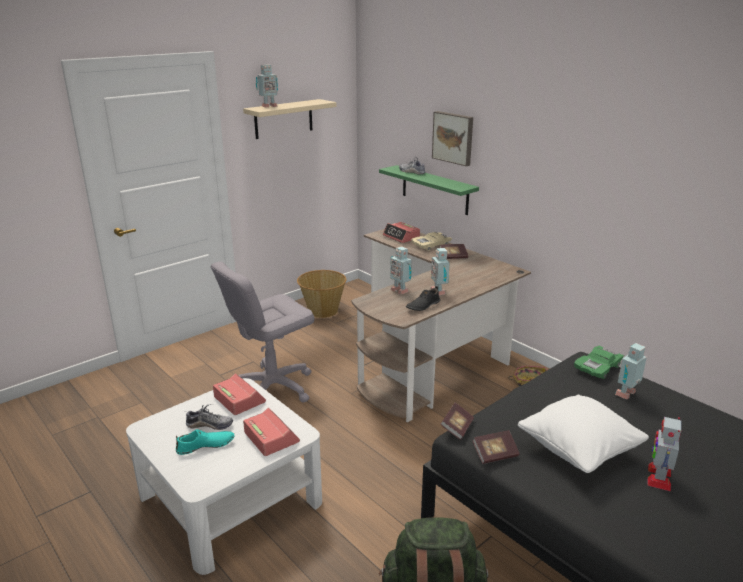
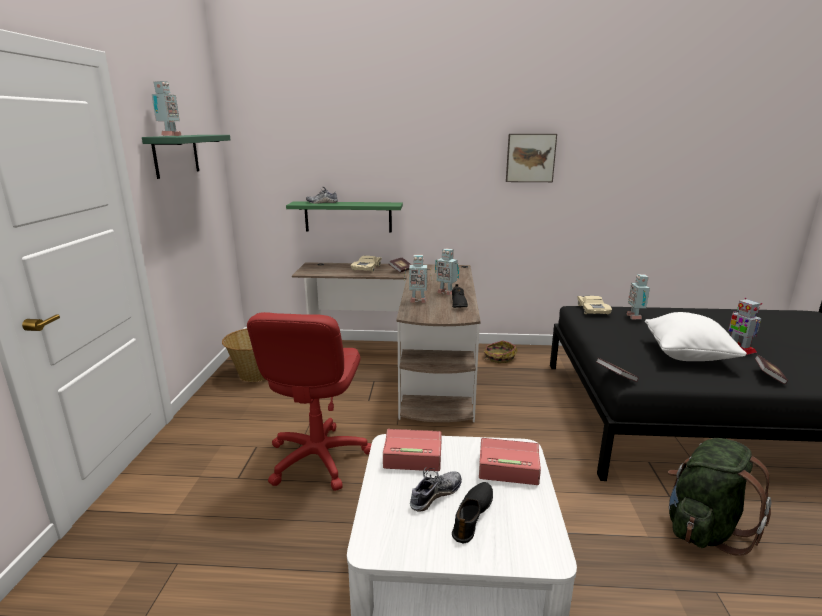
camera: 45 degrees left, 5 degrees down
(205, 446) = (473, 515): turquoise shoe -> black shoe
(272, 387) = (318, 458): grey office chair -> red office chair
(283, 119) = (176, 155): beige shelf -> green shelf
(401, 237) = (330, 268): alarm clock -> none
(453, 138) = (367, 160): picture -> picture (530, 158)
(495, 454) = (667, 380): book -> book (768, 376)
(598, 367) = (593, 310): green toy car -> beige toy car

